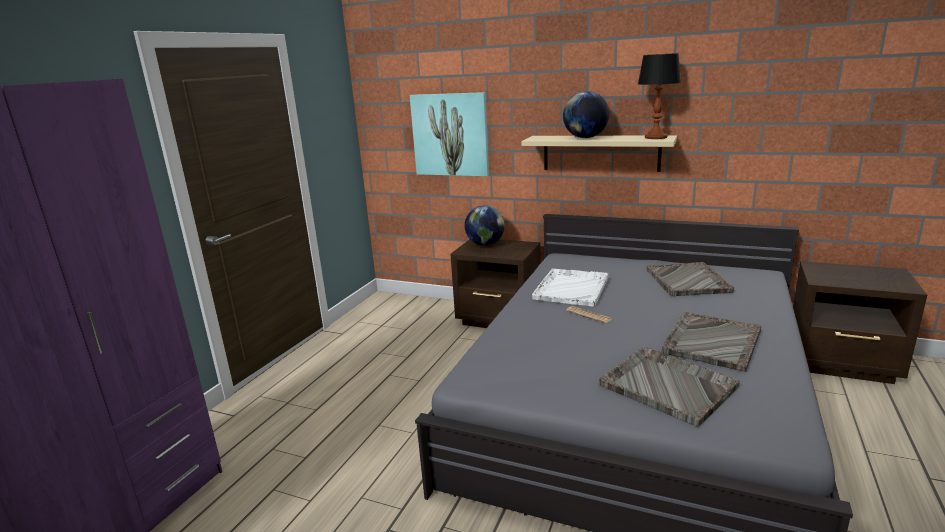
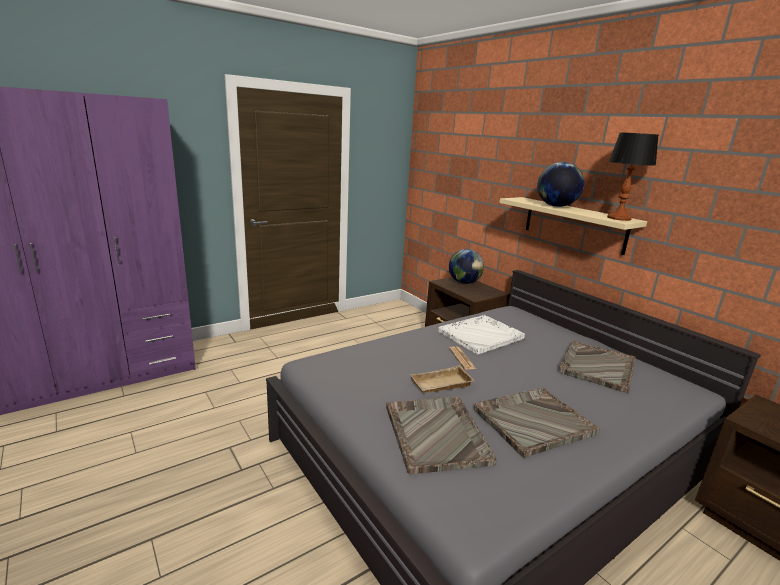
camera: 30 degrees right, 0 degrees up
(450, 135) = (464, 185): picture -> none
(609, 344) = (441, 385): none -> beige tray

